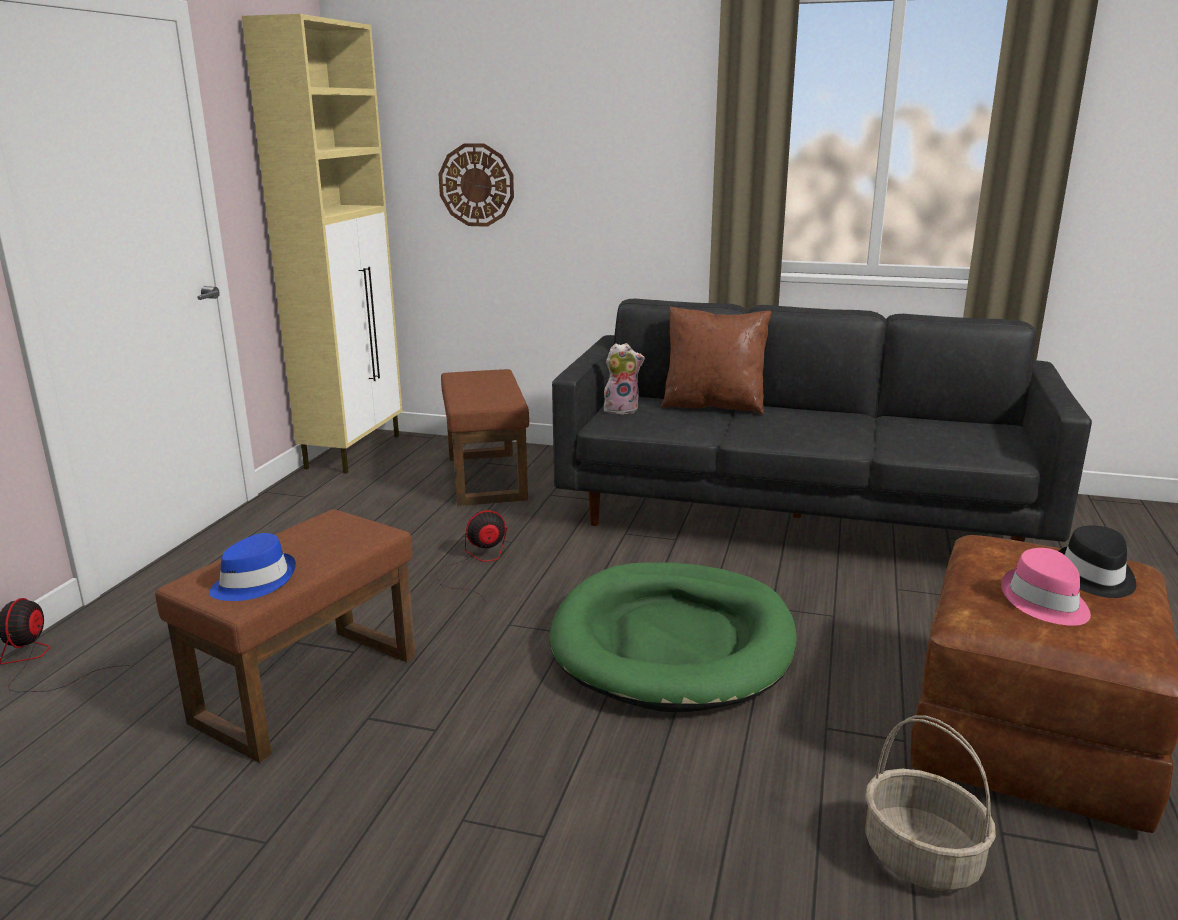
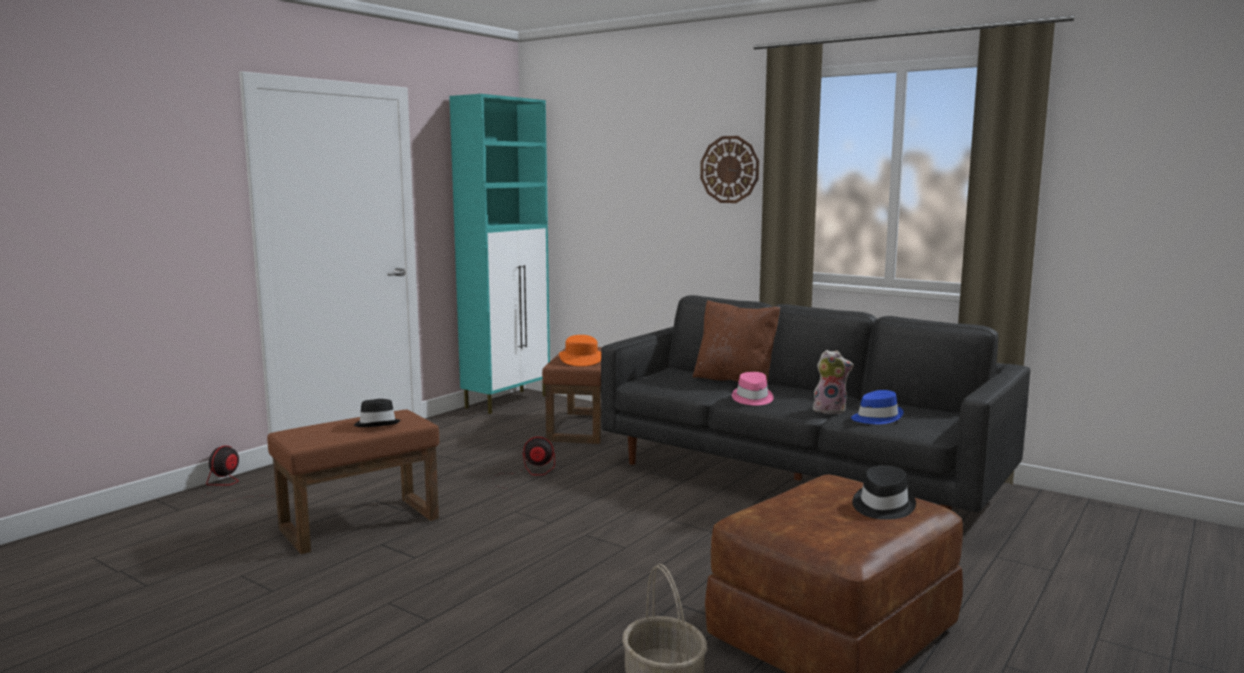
camera: 20 degrees right, 10 degrees down
(254, 582) = (321, 436): blue hat -> blue hat (876, 418)
(319, 544) = (377, 424): none -> black hat
(355, 451) = (507, 401): beige cabinet -> turquoise cabinet
(476, 185) = (607, 210): wall clock -> wall clock (729, 169)
(486, 393) = (581, 359): none -> orange hat
(621, 409) = (661, 376): plush toy -> plush toy (830, 410)
(673, 642) = (617, 538): green dog bed -> none
(1044, 602) = (816, 513): pink hat -> pink hat (752, 398)

